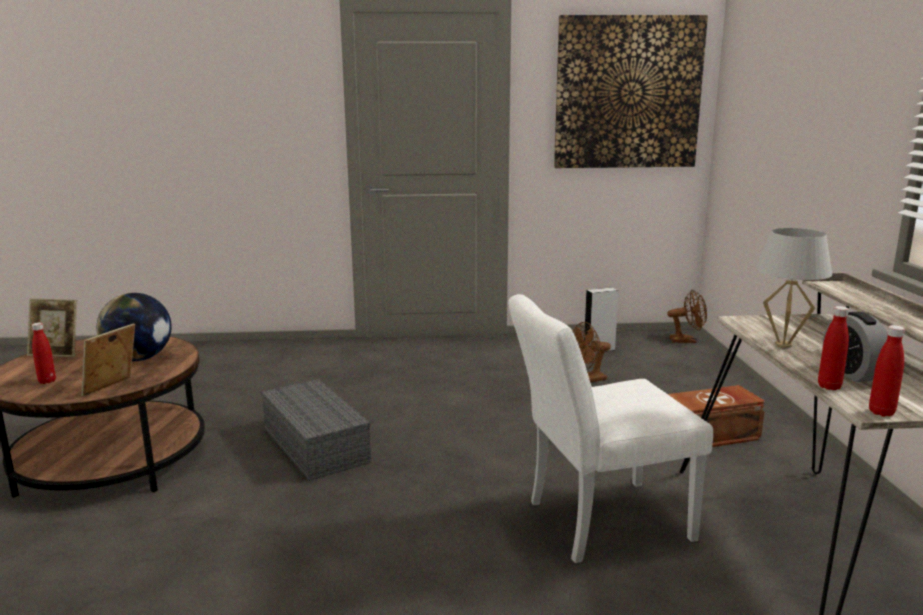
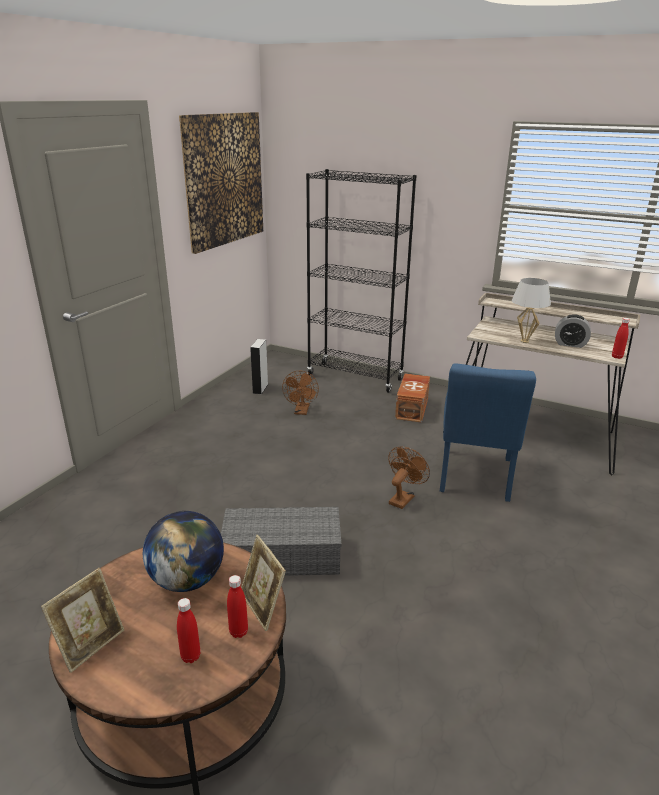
camera: 60 degrees left, 10 degrees up
(597, 522) = (474, 479): white chair -> blue chair
(687, 340) = (285, 359): brown fan -> brown fan (403, 498)
(723, 383) = (355, 377): none -> black bookcase
(829, 387) = (584, 354): red bottle -> red bottle (238, 632)

